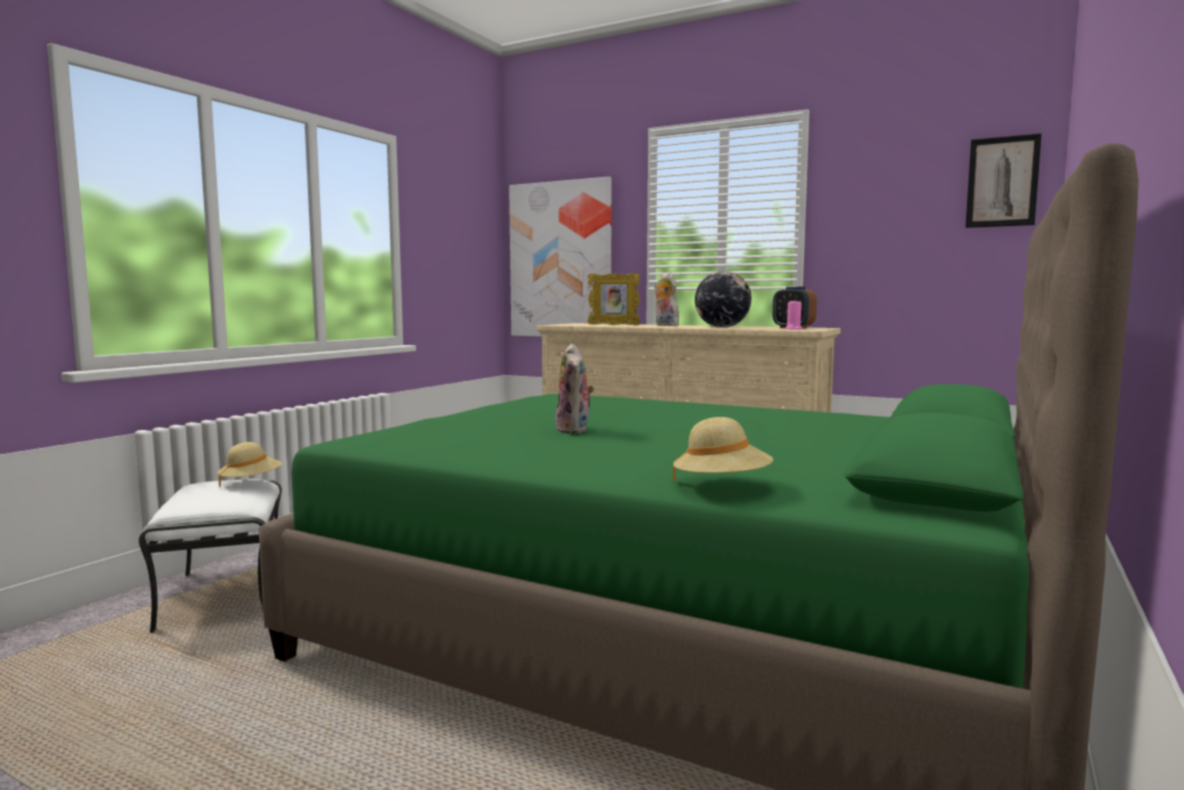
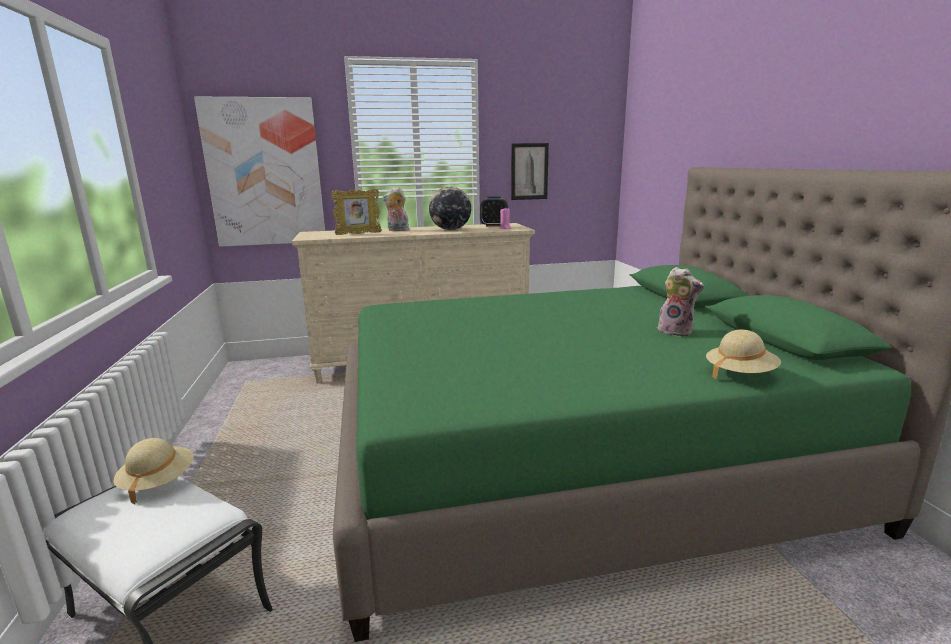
camera: 40 degrees left, 10 degrees up
(575, 430) = (518, 345): plush toy -> plush toy (676, 331)
(1002, 182) = (595, 124): picture -> picture (529, 171)

